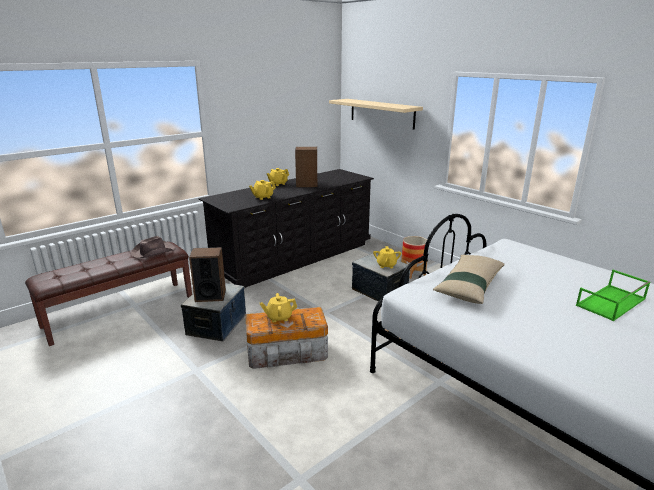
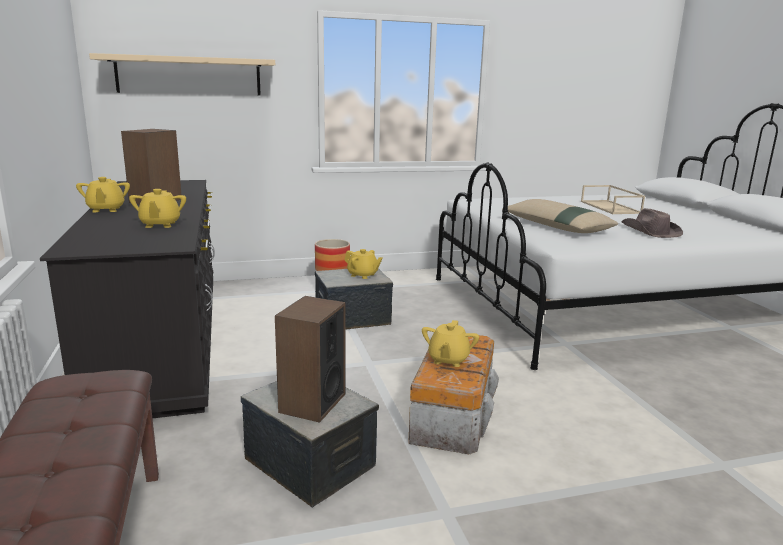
camera: 65 degrees left, 5 degrees down
(152, 252) = (85, 402): brown hat -> brown hat (650, 232)
(611, 303) = (611, 207): green tray -> beige tray

